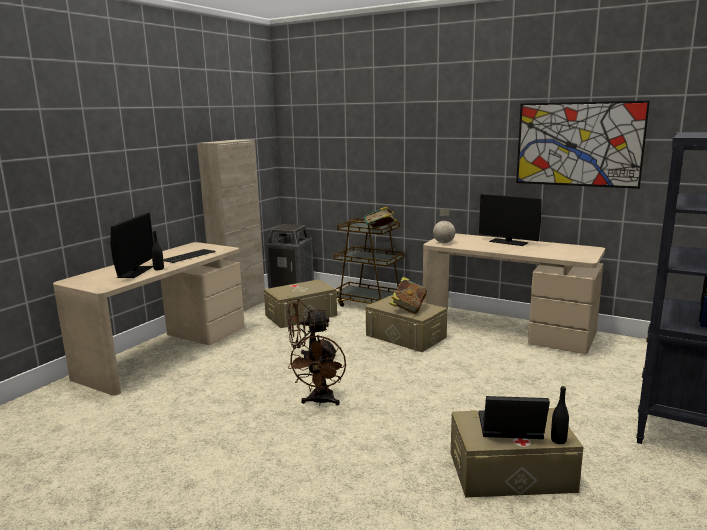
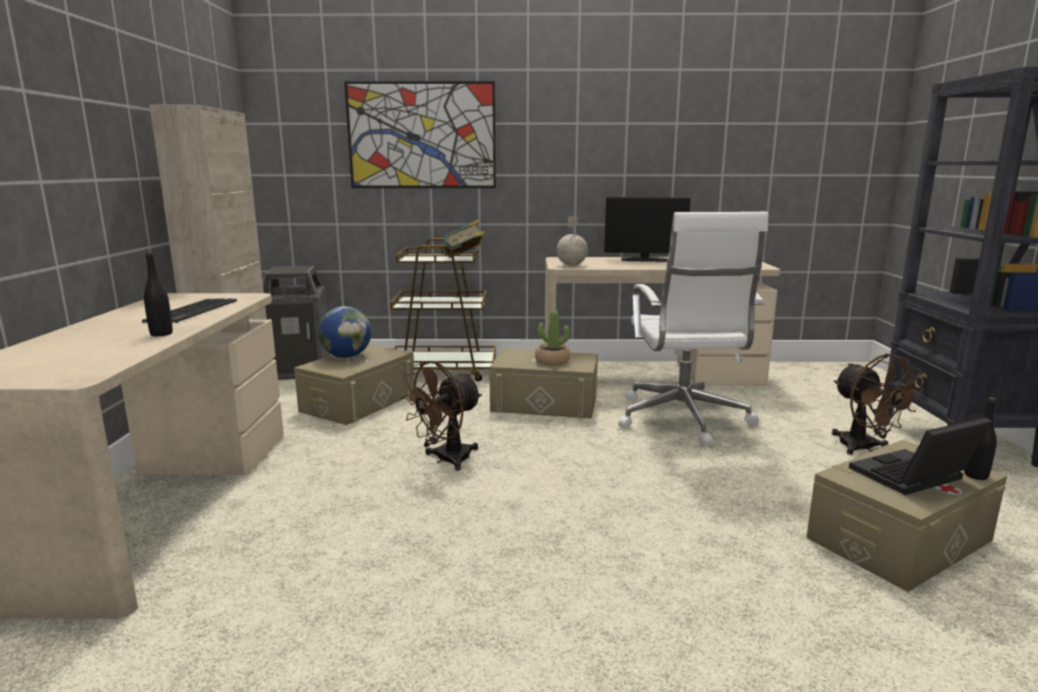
camera: 30 degrees left, 0 degrees up
(135, 272) = (112, 343): monitor -> none
(297, 286) = (346, 356): none -> globe
(320, 402) = (547, 517): brown fan -> brown fan (864, 448)
(408, 309) = (552, 361): book -> potted plant
(481, 366) = (683, 420): none -> white office chair
(578, 144) = (717, 130): picture -> picture (421, 135)

